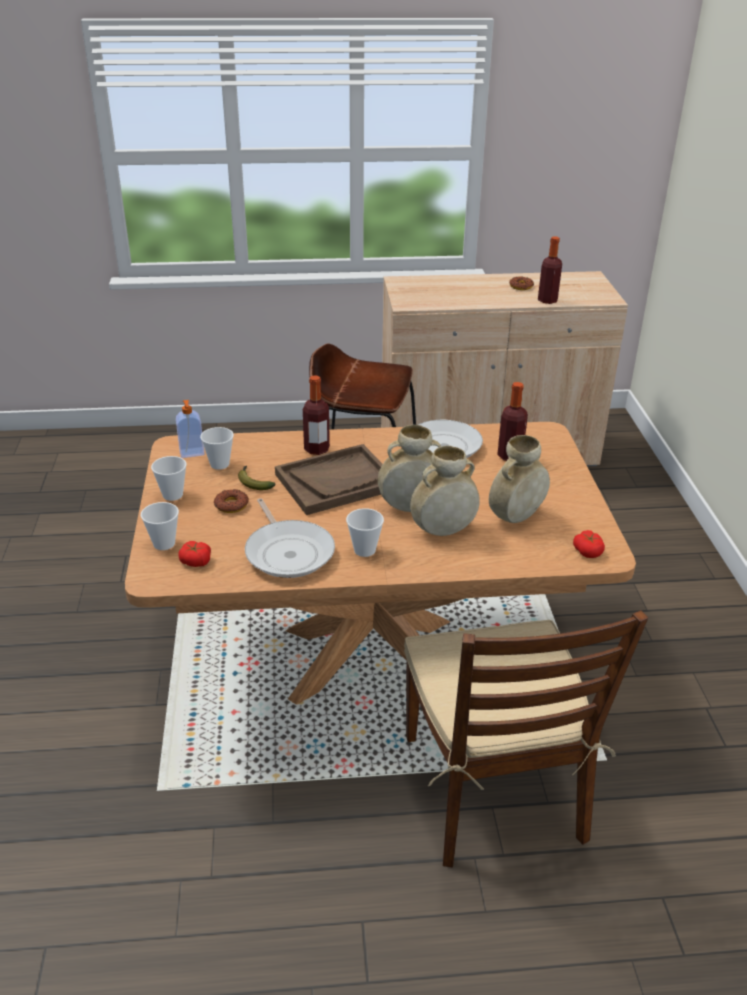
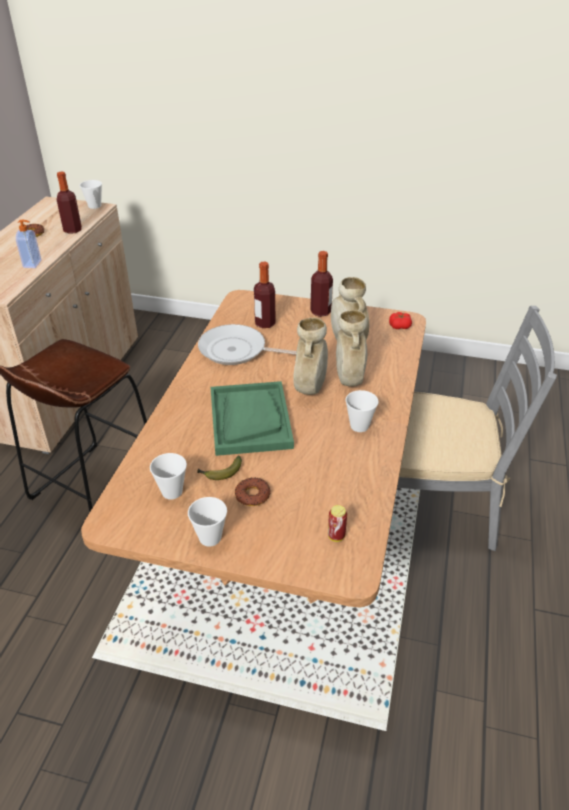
camera: 70 degrees left, 5 degrees up
(164, 543) = (296, 556): cup -> cup (94, 206)
(192, 453) = (135, 510): soap dispenser -> soap dispenser (33, 264)
(195, 561) = (336, 536): tomato -> can
(288, 552) = (344, 470): frying pan -> none
(316, 449) = (187, 420): bottle -> bottle (320, 312)
(336, 481) = (250, 420): brown tray -> green tray
(493, 788) = (436, 504): brown chair -> grey chair

